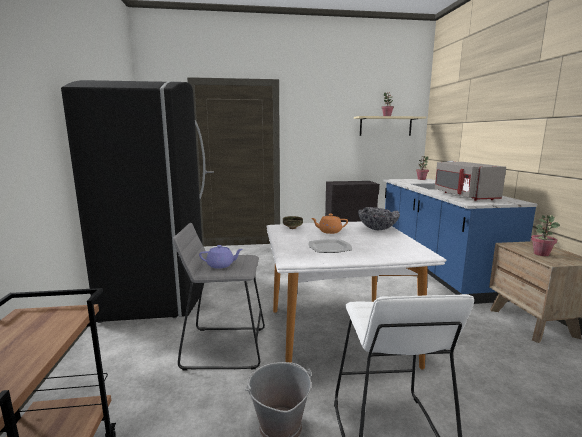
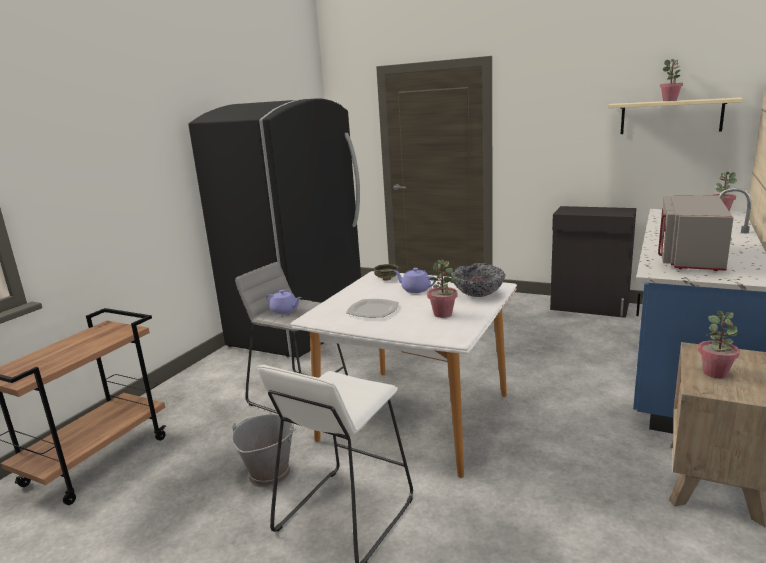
camera: 35 degrees right, 5 degrees up
(329, 231) = (415, 289): orange teapot -> purple teapot
(384, 242) = (443, 314): none -> potted plant

